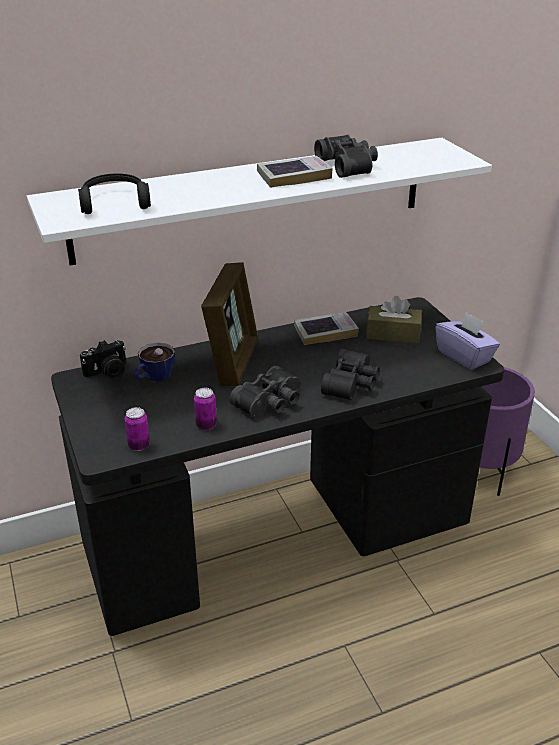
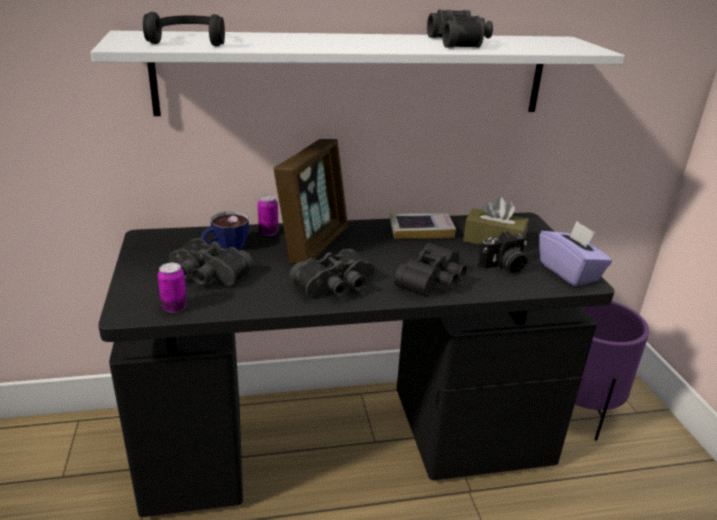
camera: 10 degrees right, 5 degrees down
(108, 372) = (182, 236): camera -> camera (504, 267)
(151, 410) = (207, 275): none -> black binoculars
(206, 425) = (256, 298): can -> can (268, 232)
(294, 176) = (395, 43): book -> none

